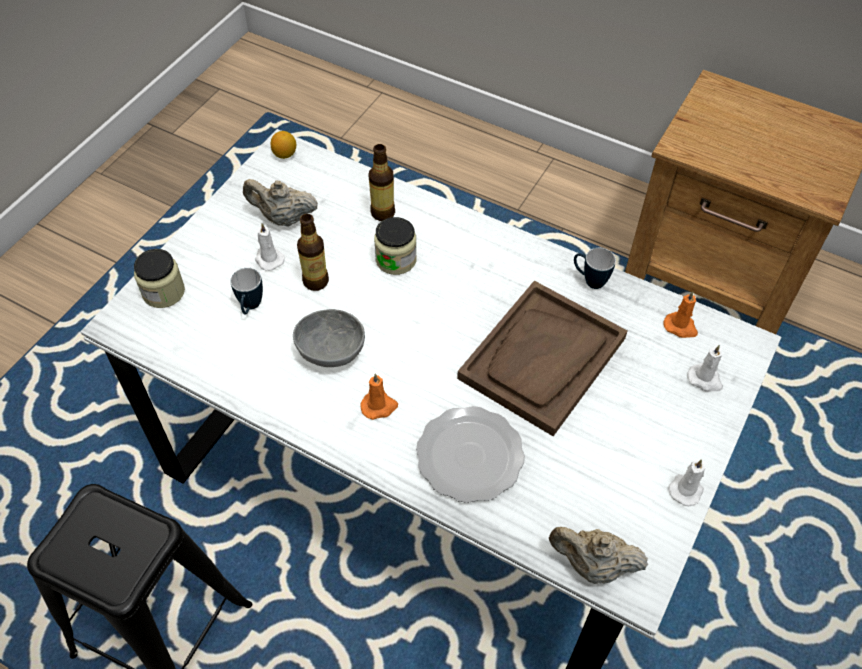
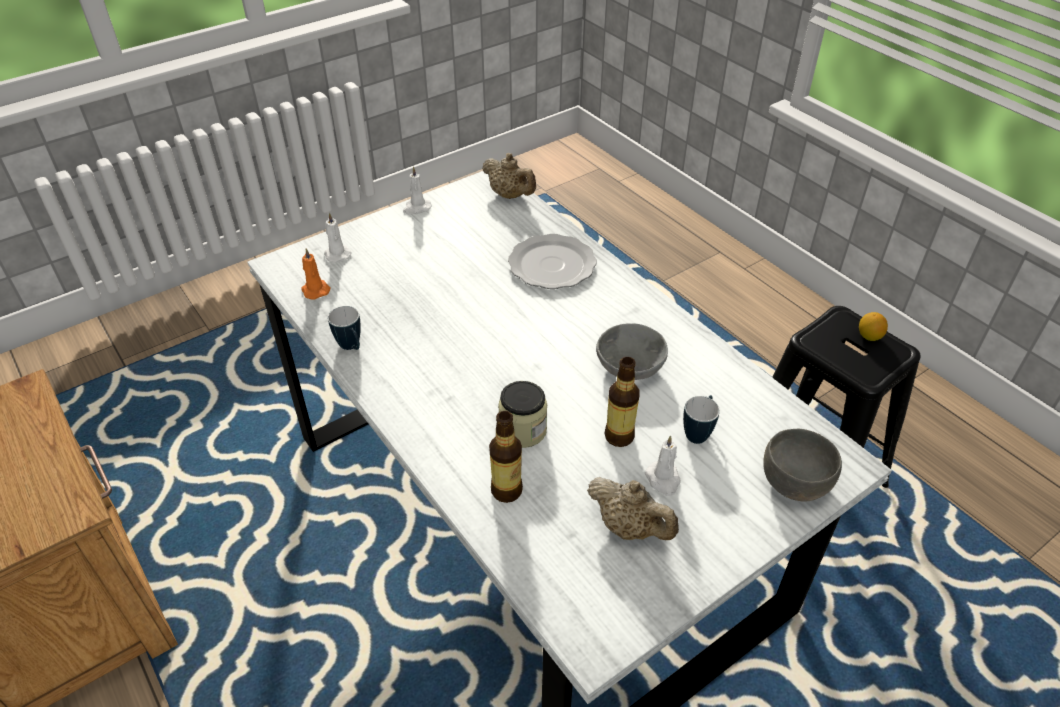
camera: 155 degrees left, 10 degrees down
(163, 292) = (794, 481): jar -> grey bowl
(285, 154) = (593, 633): lemon -> lemon (869, 336)
(379, 406) = (605, 314): orange candle -> none
(542, 359) = (448, 304): brown tray -> none

